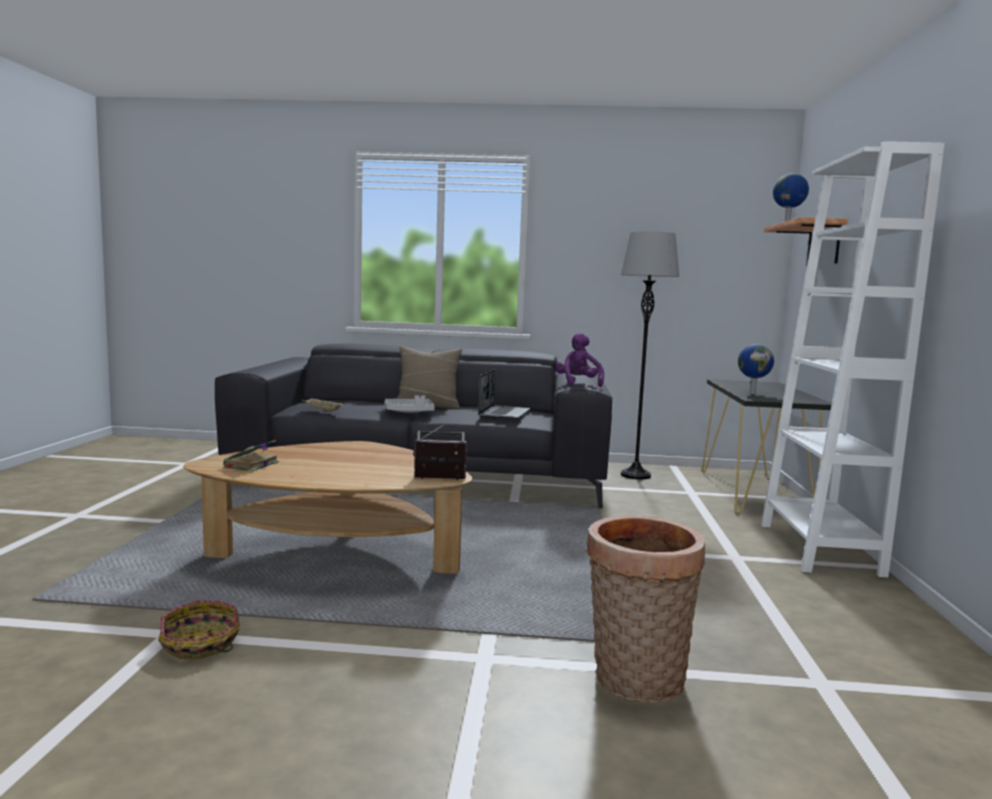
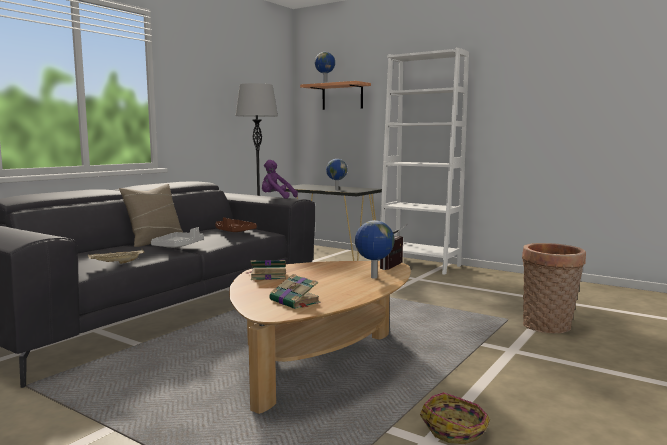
camera: 60 degrees left, 0 degrees up
(340, 448) = (267, 276): none -> book
(374, 477) = (373, 277): none -> globe
(504, 413) = (233, 231): laptop -> brown tray

